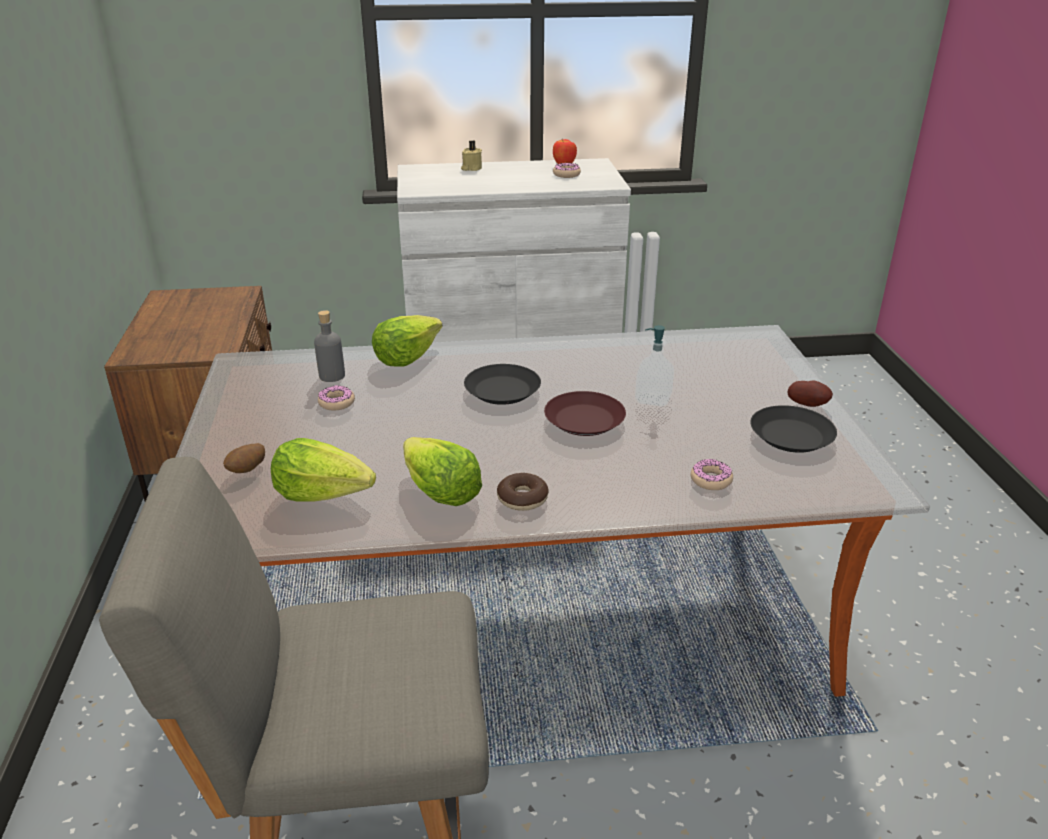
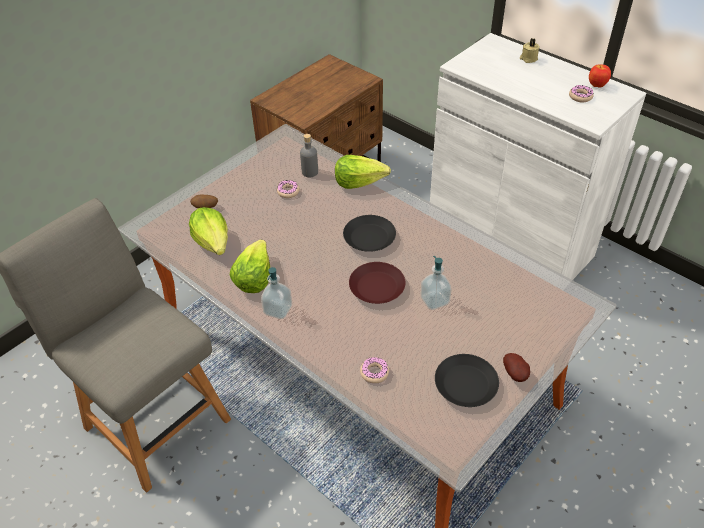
camera: 50 degrees right, 15 degrees up
(522, 499) = (278, 310): donut -> soap dispenser

